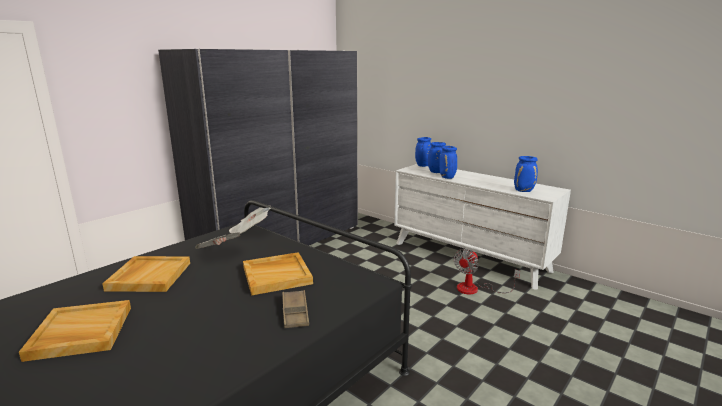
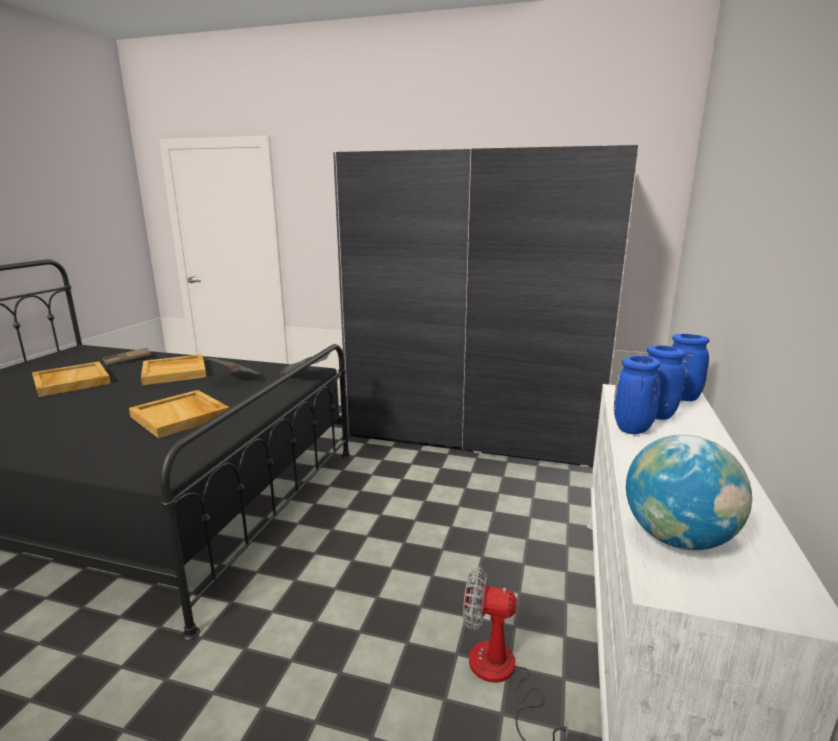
camera: 65 degrees right, 0 degrees up
(295, 312) = (84, 445): brown tray -> brown tray (127, 360)
(524, 191) = (677, 538): blue vase -> globe

